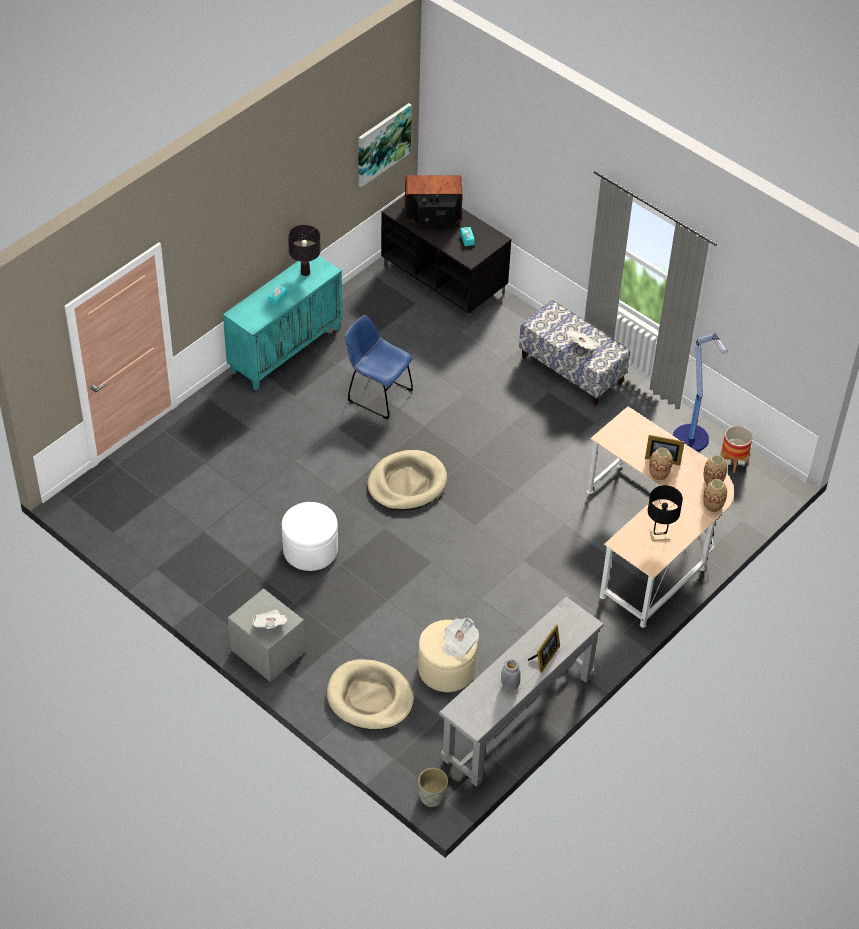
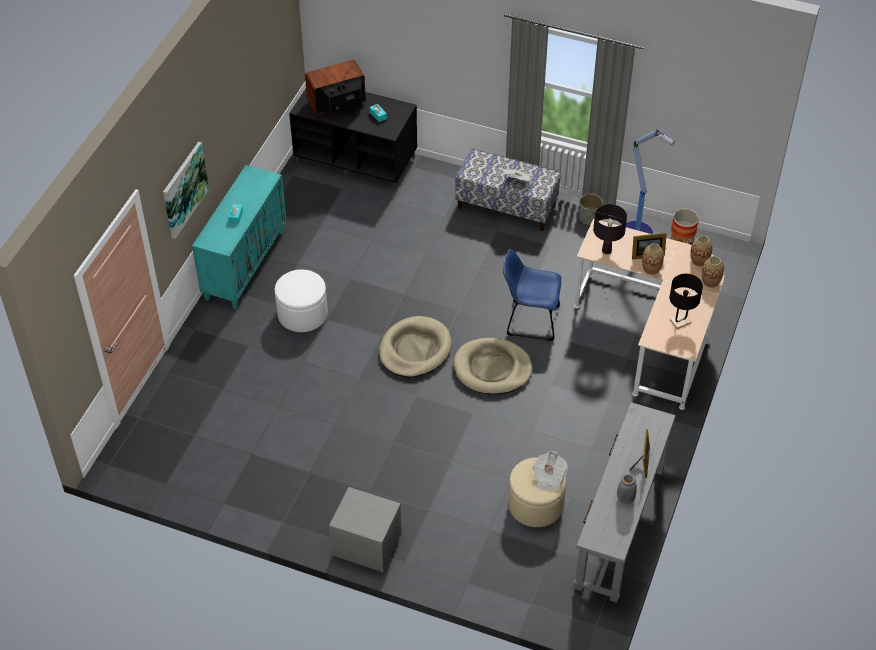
camera: 20 degrees left, 0 degrees up
(270, 625) = (372, 518): newspaper -> none
(305, 272) = (249, 186): black table lamp -> black table lamp (606, 251)
(310, 550) = (359, 438): white ottoman -> white ottoman (302, 314)
(370, 698) = (481, 555): beige dog bed -> beige dog bed (492, 369)
(377, 394) = (348, 279): blue chair -> blue chair (529, 320)
(383, 144) = (280, 48): picture -> picture (184, 189)
(432, 796) = (583, 625): grey planter -> grey planter (589, 218)

